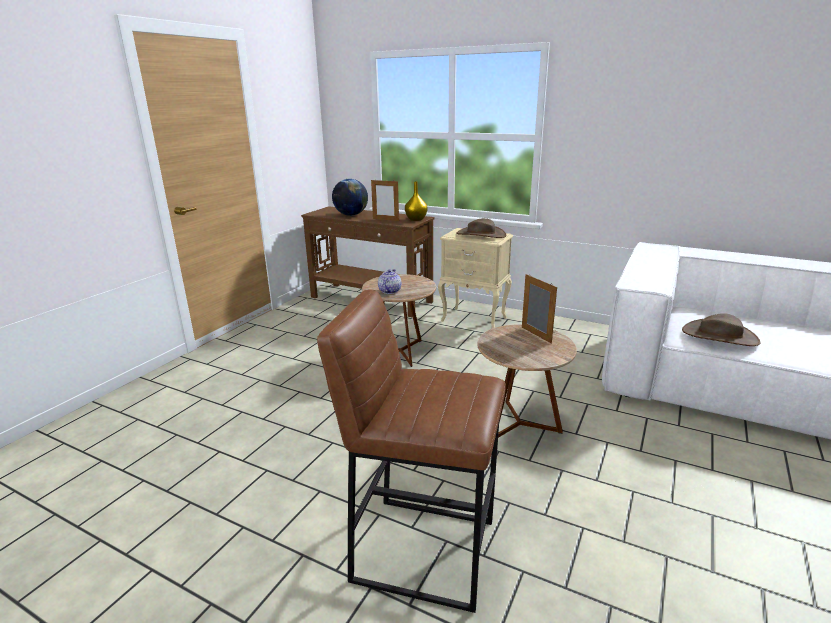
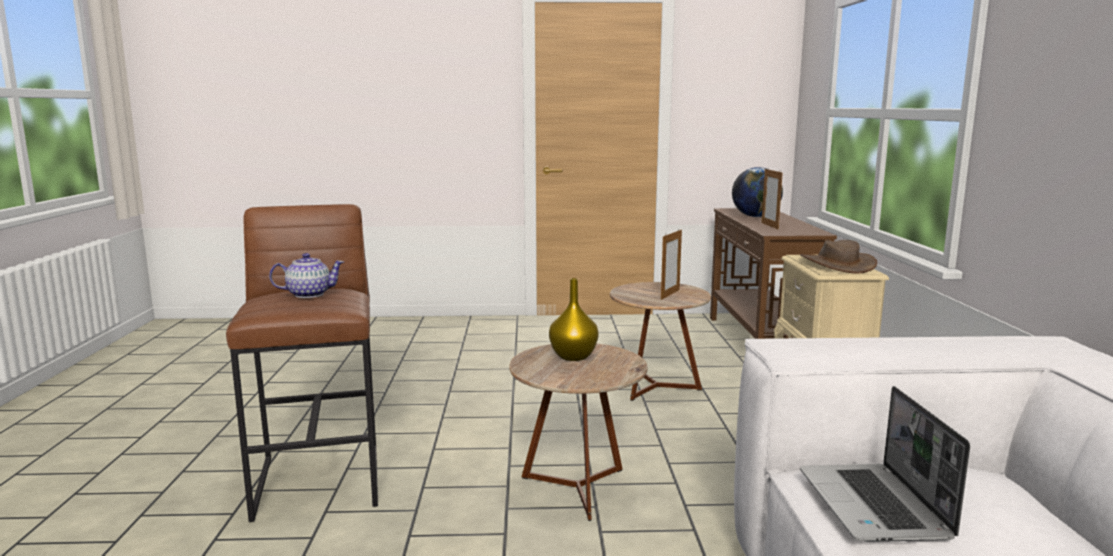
camera: 60 degrees right, 10 degrees down
(389, 291) = (636, 293): teapot -> teapot (308, 294)
(416, 219) = (802, 232): yellow vase -> yellow vase (572, 357)
(536, 335) = (612, 364): picture frame -> picture frame (670, 294)
(720, 336) = (875, 505): brown hat -> laptop

